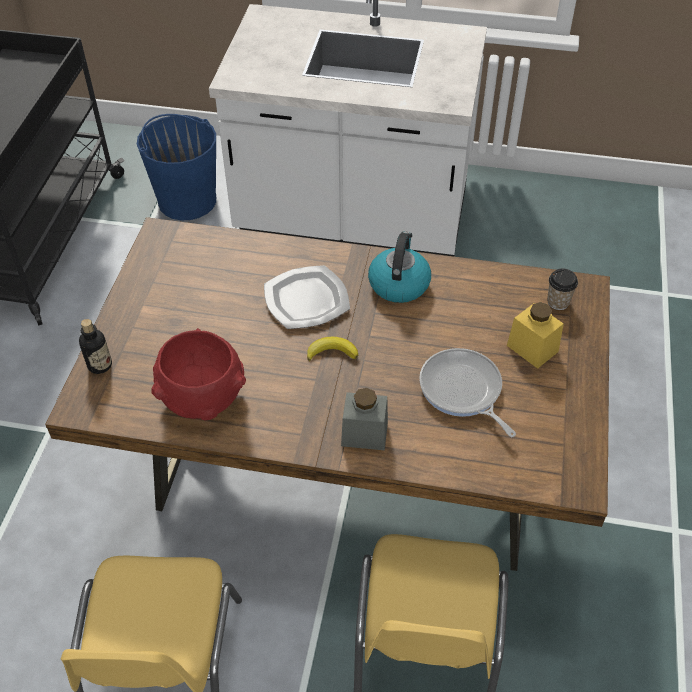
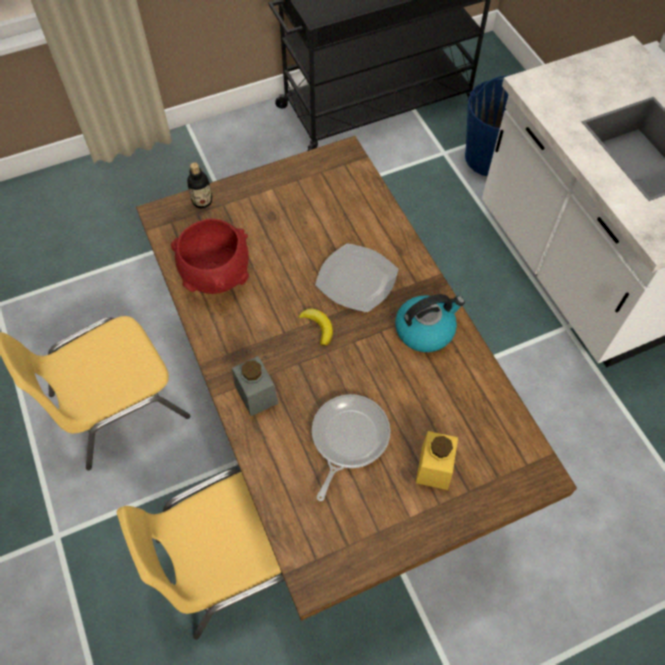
camera: 55 degrees right, 10 degrees up
(558, 302) = (506, 460): cup -> none

